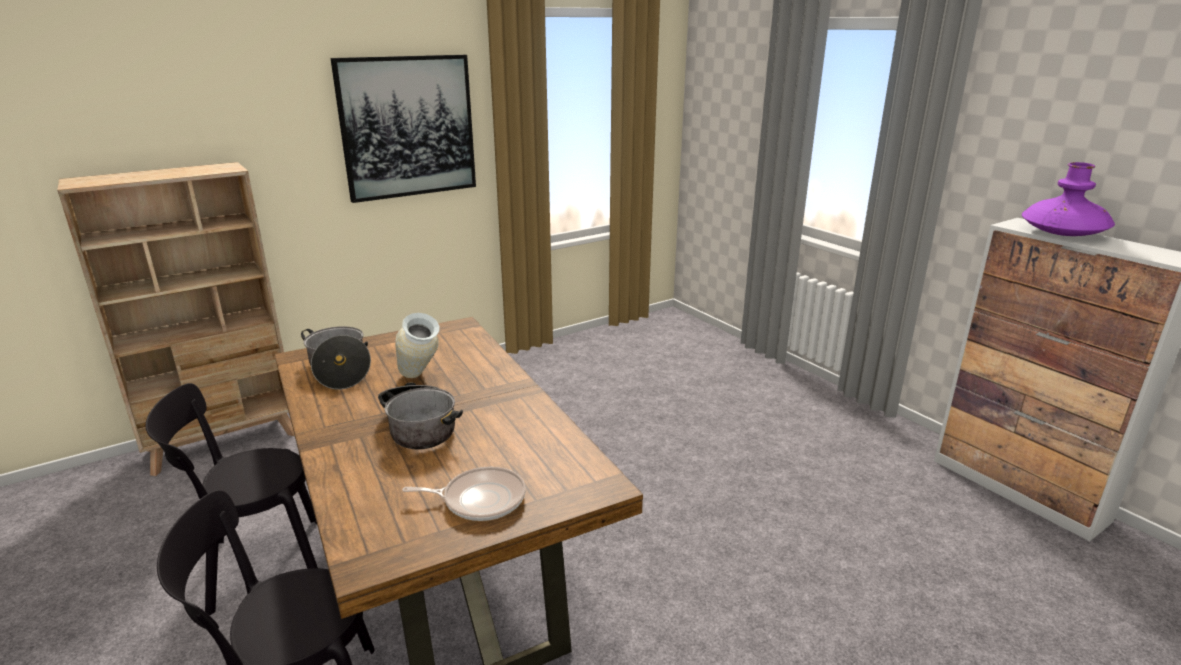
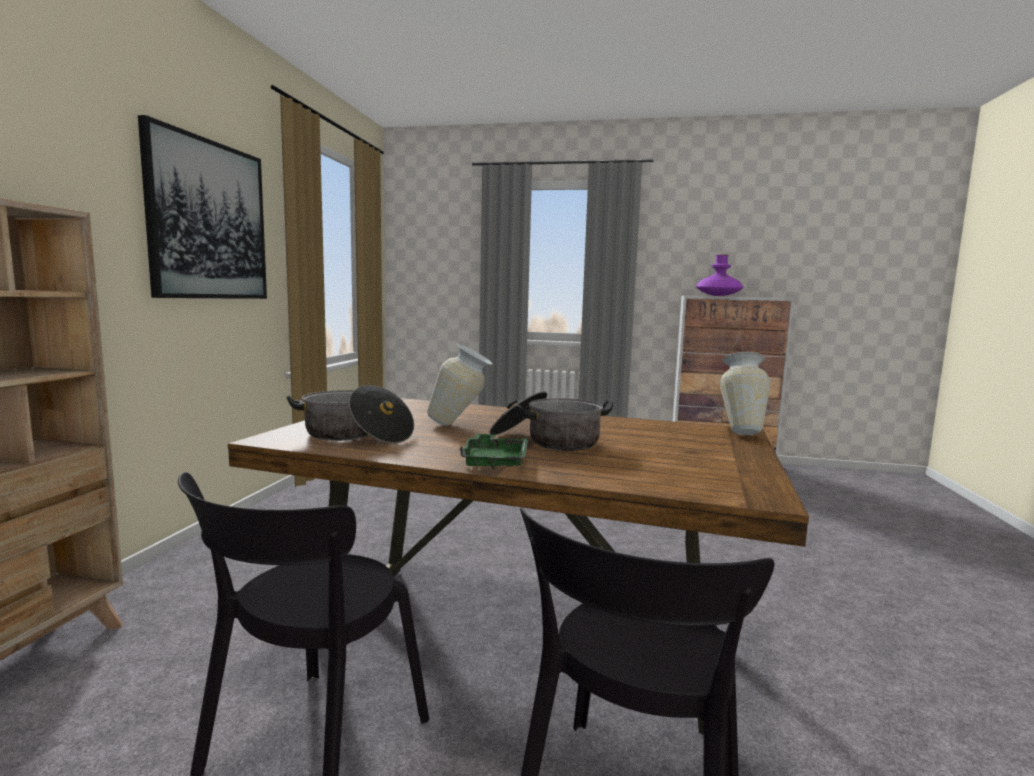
camera: 45 degrees left, 15 degrees down
(335, 436) = (494, 461): none -> green tray
(480, 499) = (707, 453): frying pan -> none
(603, 488) = (741, 432): none -> vase

